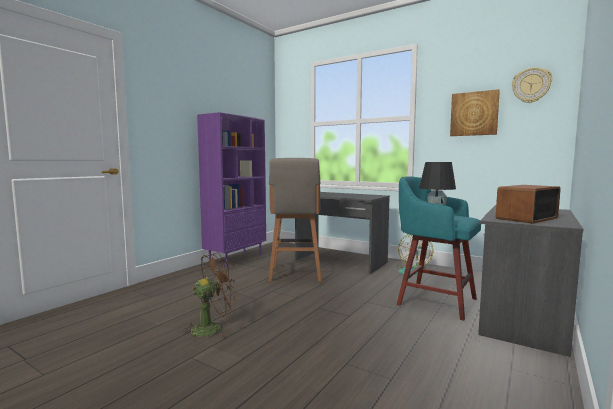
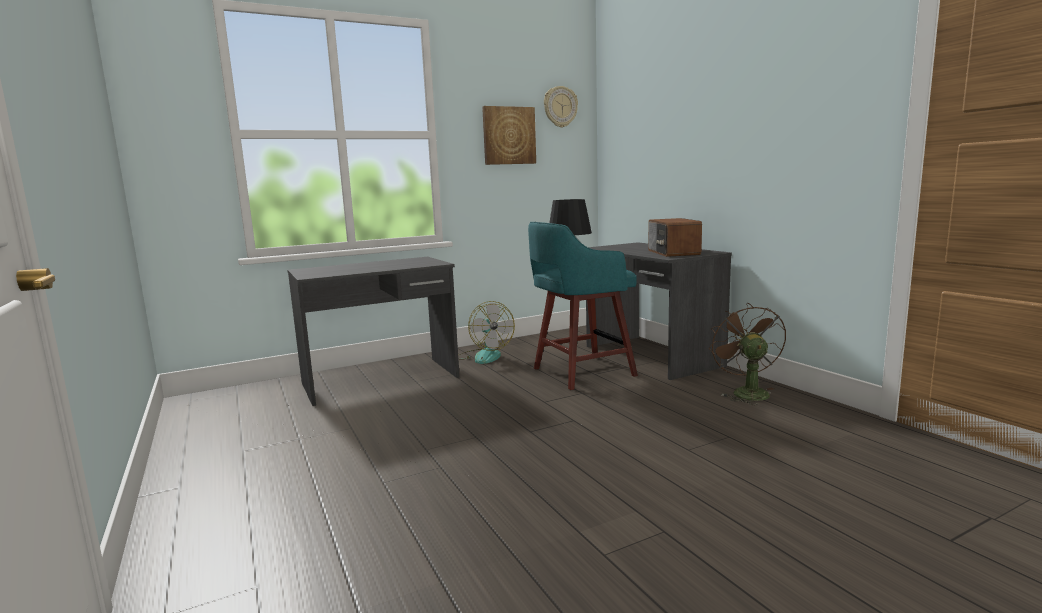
camera: 60 degrees left, 5 degrees up
(212, 328) = (514, 522): brown fan -> brown fan (745, 392)
(236, 259) = (197, 453): purple bookcase -> none
(295, 274) = (382, 419): grey stool -> none

